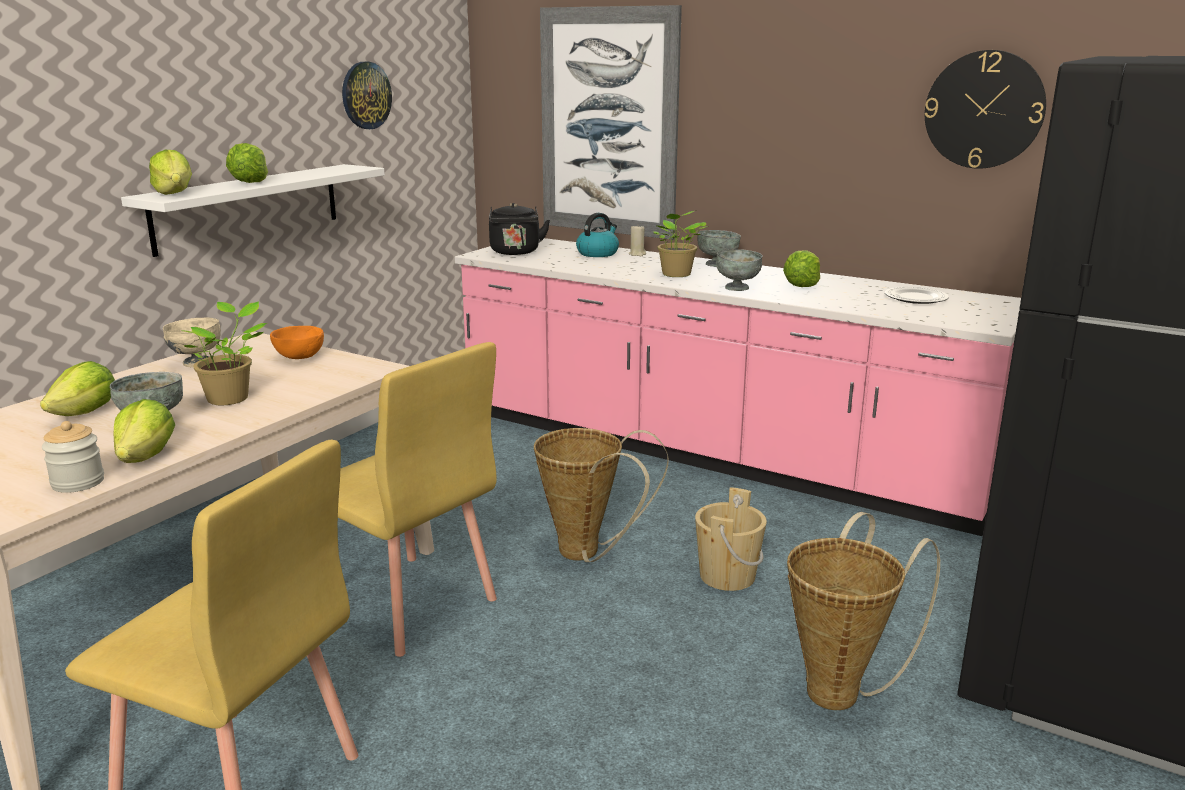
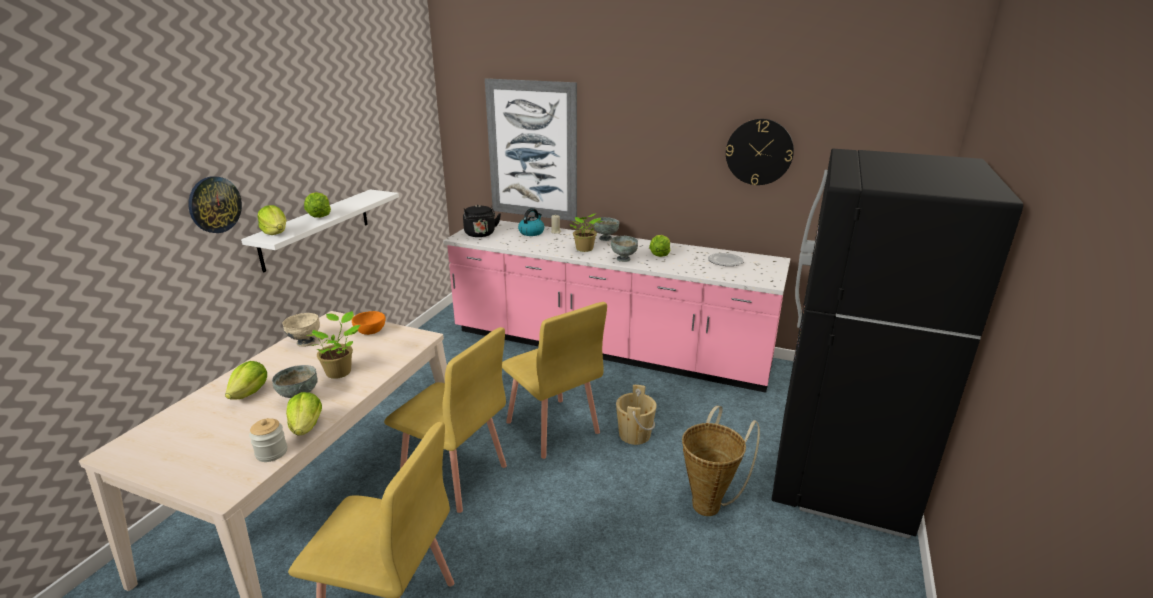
camera: 10 degrees left, 5 degrees up
(365, 95) = (379, 143): wall clock -> wall clock (214, 204)
(588, 554) = (552, 428): basket -> yellow chair

